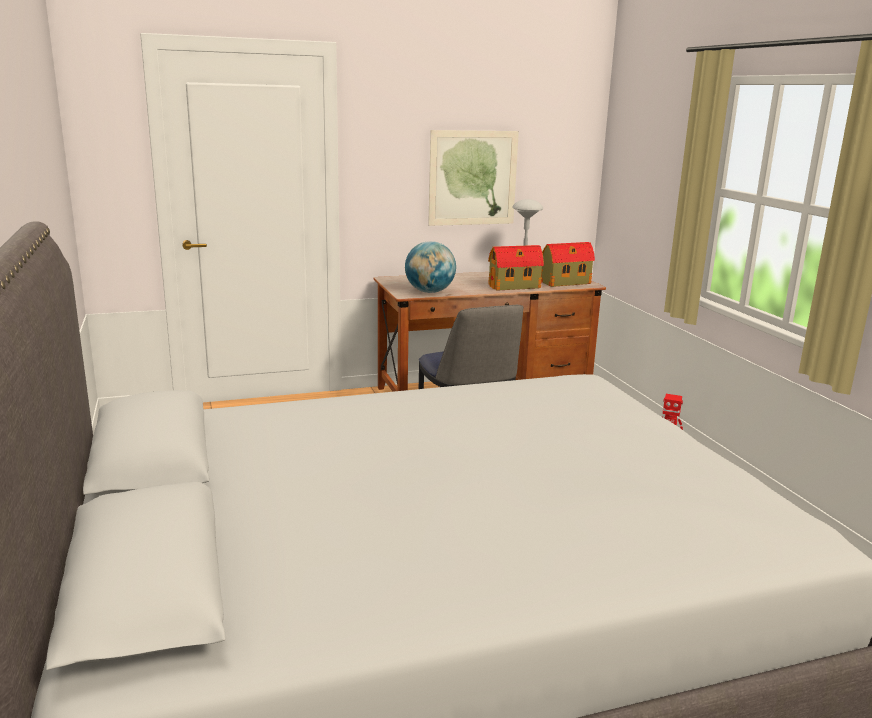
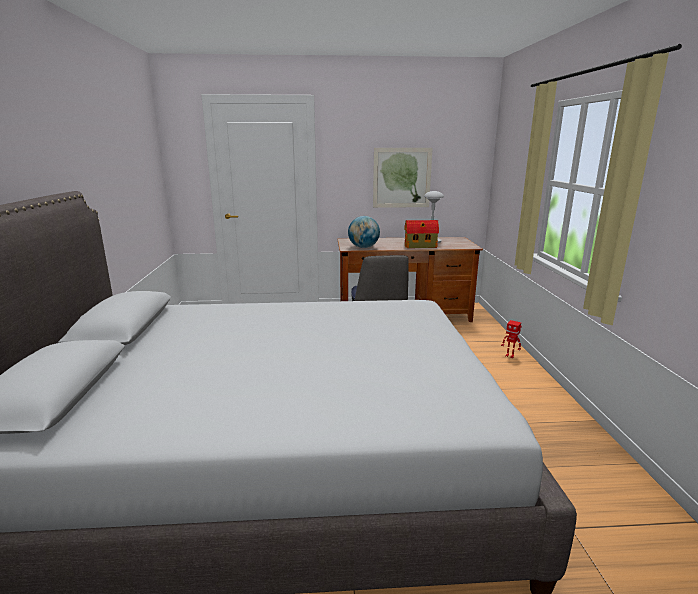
camera: 15 degrees right, 0 degrees up
(564, 282) = (456, 245): toy house -> none

